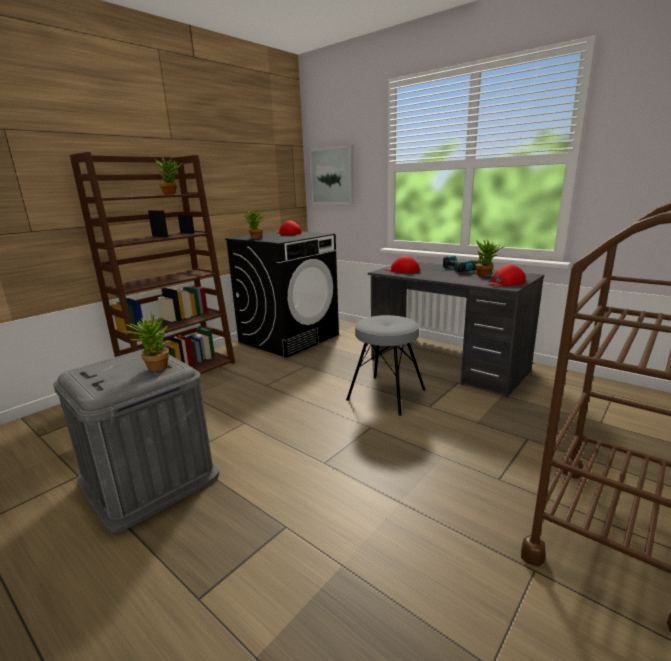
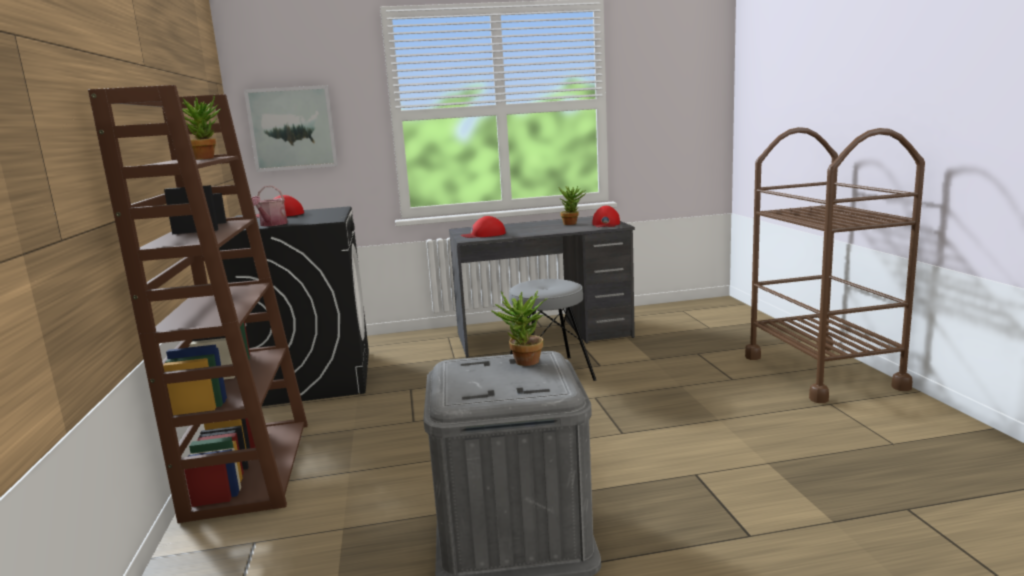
camera: 50 degrees left, 5 degrees down
(255, 238) = (272, 224): potted plant -> watering can
(462, 269) = (533, 224): power drill -> none

